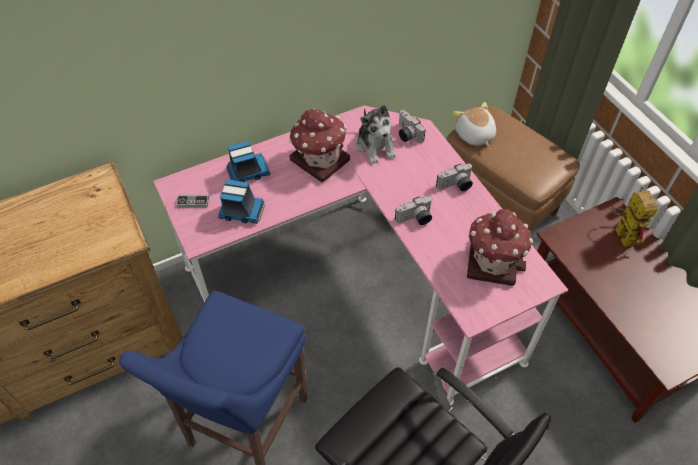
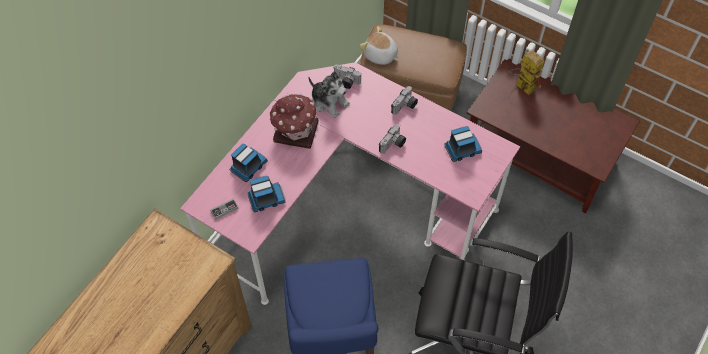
camera: 30 degrees left, 5 degrees up
(492, 260) = (462, 149): toy house -> toy truck

